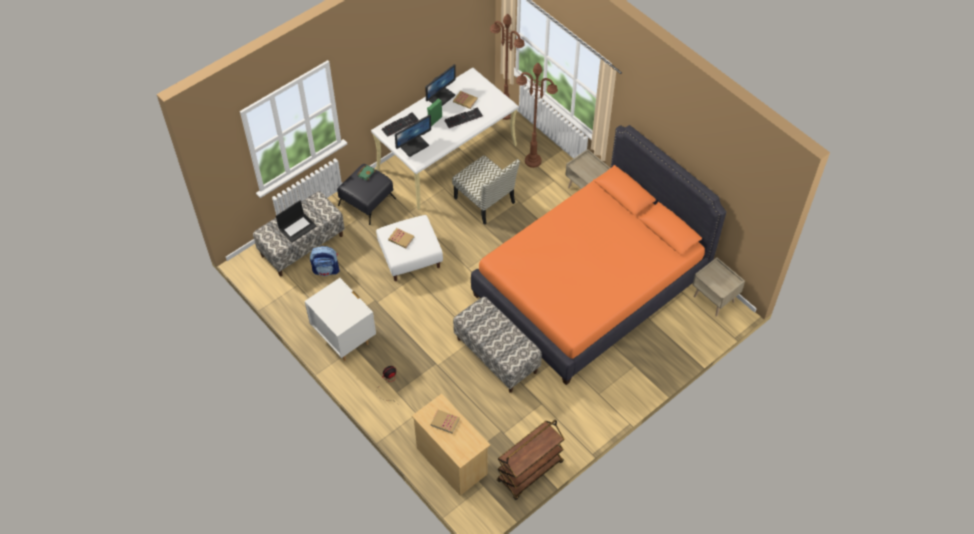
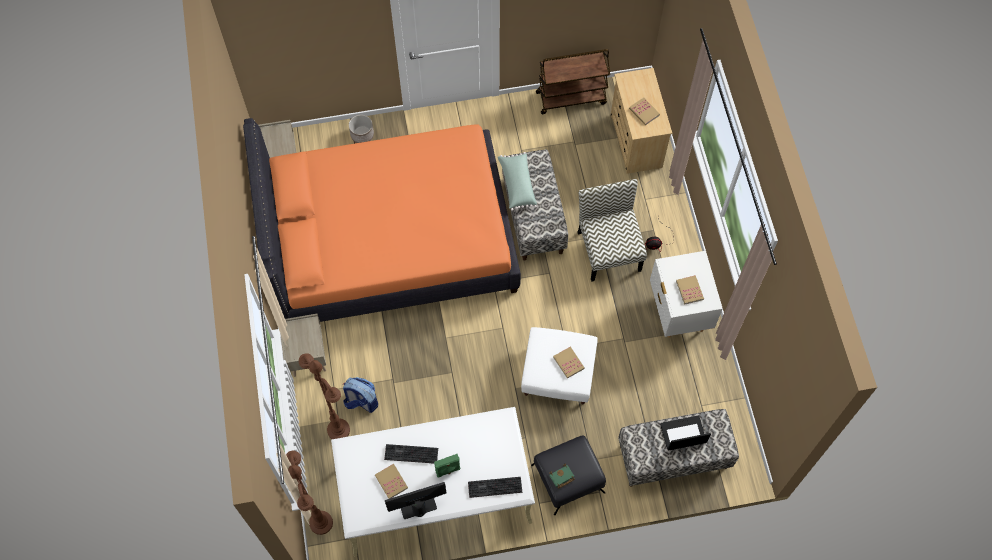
camera: 150 degrees left, 10 degrees up
(326, 270) = (659, 408): backpack -> backpack (361, 401)
(335, 302) = (689, 290): none -> book
(414, 146) = (495, 444): monitor -> none
(485, 201) = (430, 404): chair -> chair (608, 250)
(515, 334) = (517, 185): none -> green pillow
(674, 352) = (362, 134): none -> planter

